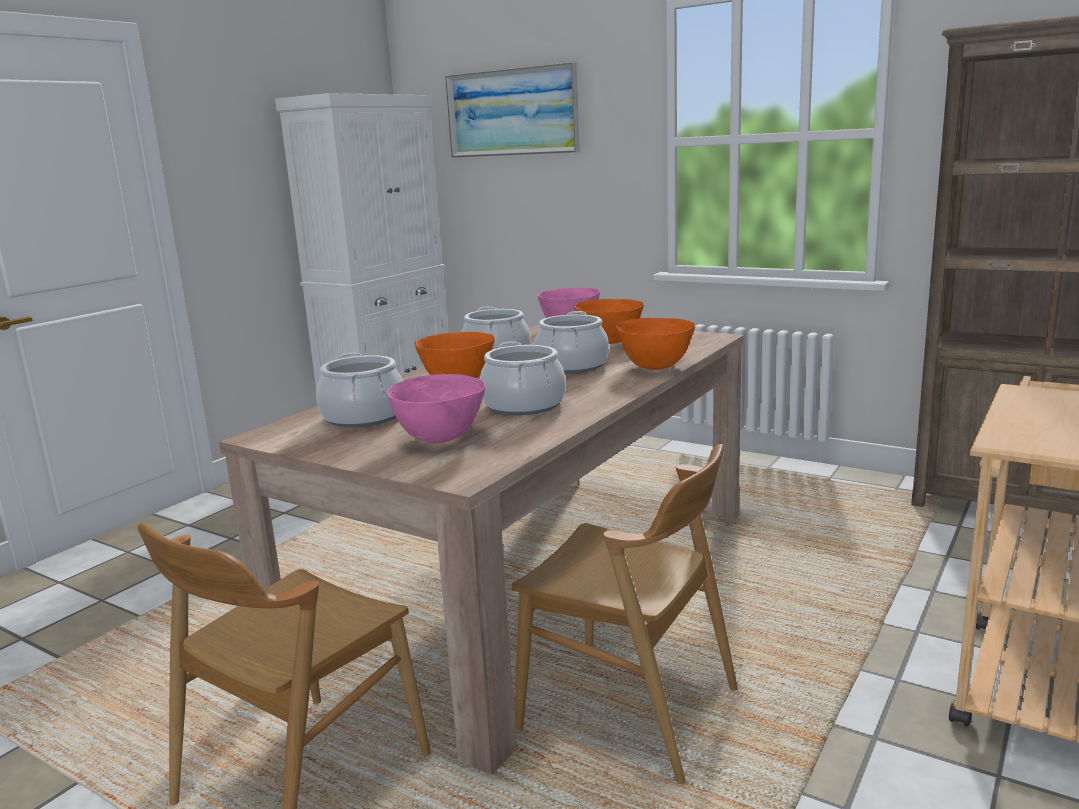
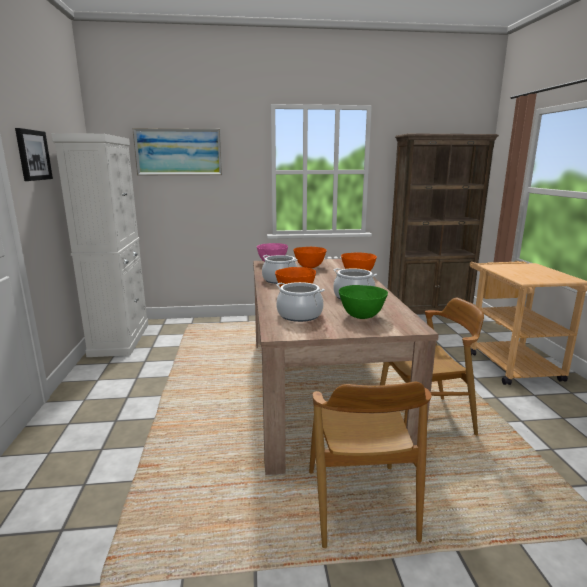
camera: 40 degrees left, 0 degrees up
(229, 134) = (33, 155): none -> picture
(439, 438) = (361, 316): pink bowl -> green bowl
(571, 366) = (324, 279): cooking pot -> none

